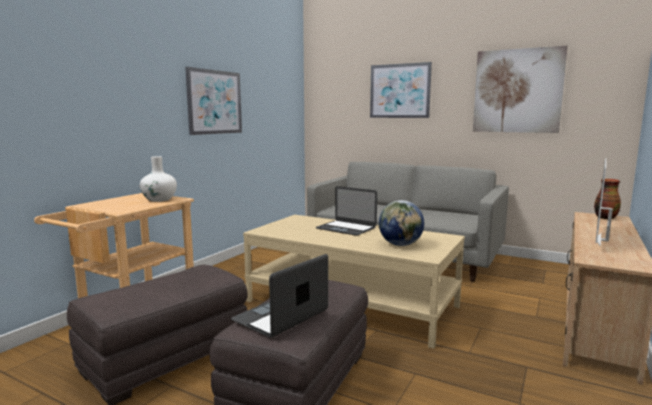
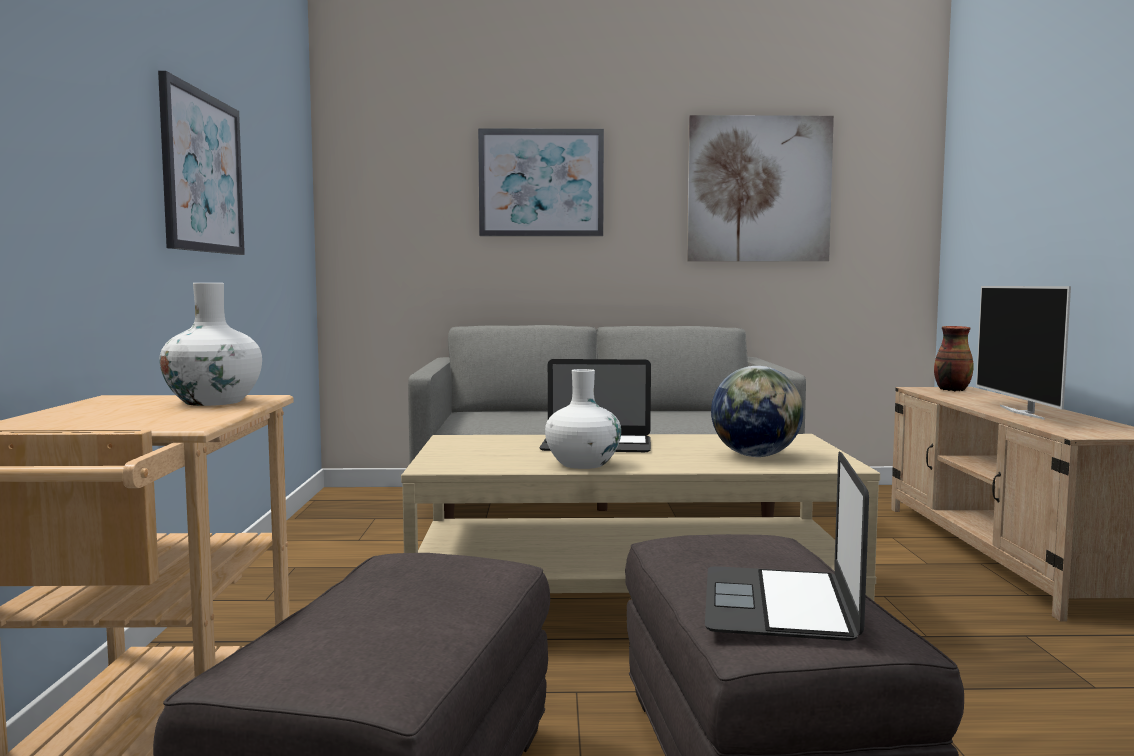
camera: 30 degrees left, 5 degrees down
(316, 238) = (582, 464): none -> white vase

